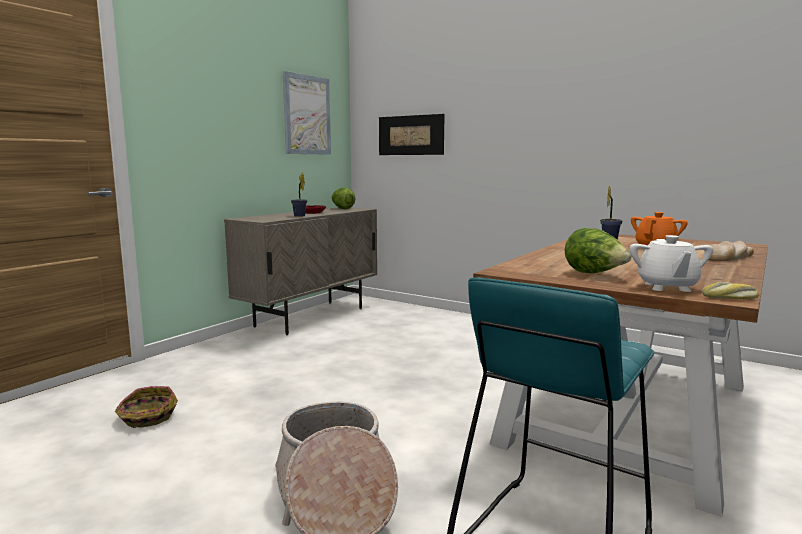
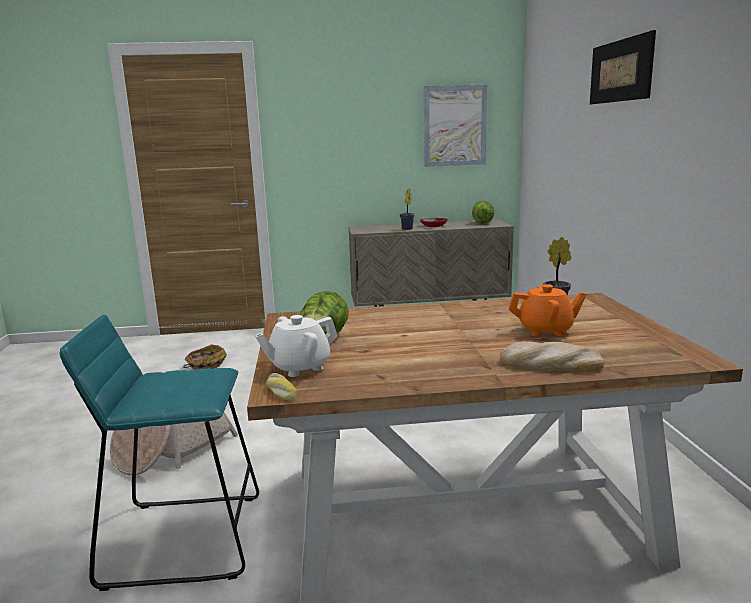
camera: 50 degrees right, 5 degrees up
(410, 135) = (551, 144): picture -> picture (620, 71)

